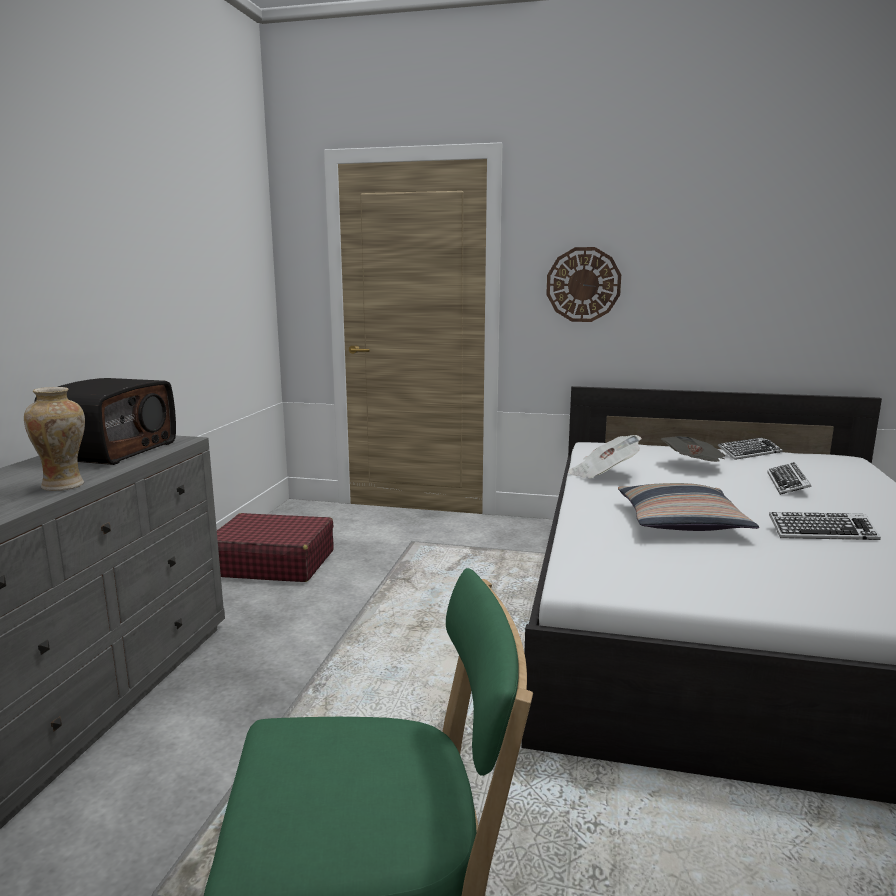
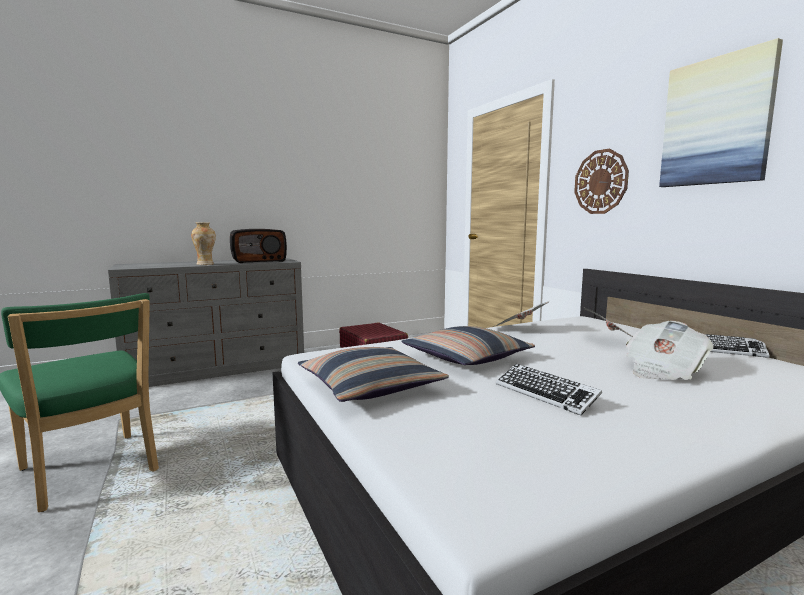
camera: 50 degrees right, 5 degrees down
(716, 237) = (716, 122): none -> picture
(742, 585) = (370, 387): none -> pillow
(788, 484) = (662, 370): keyboard -> newspaper

